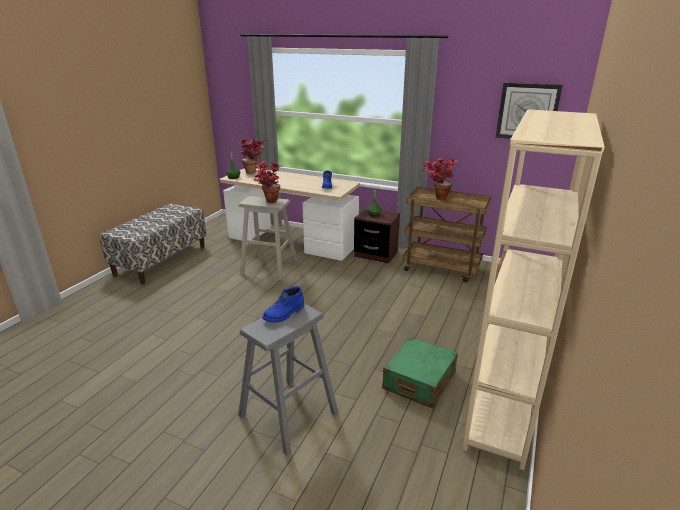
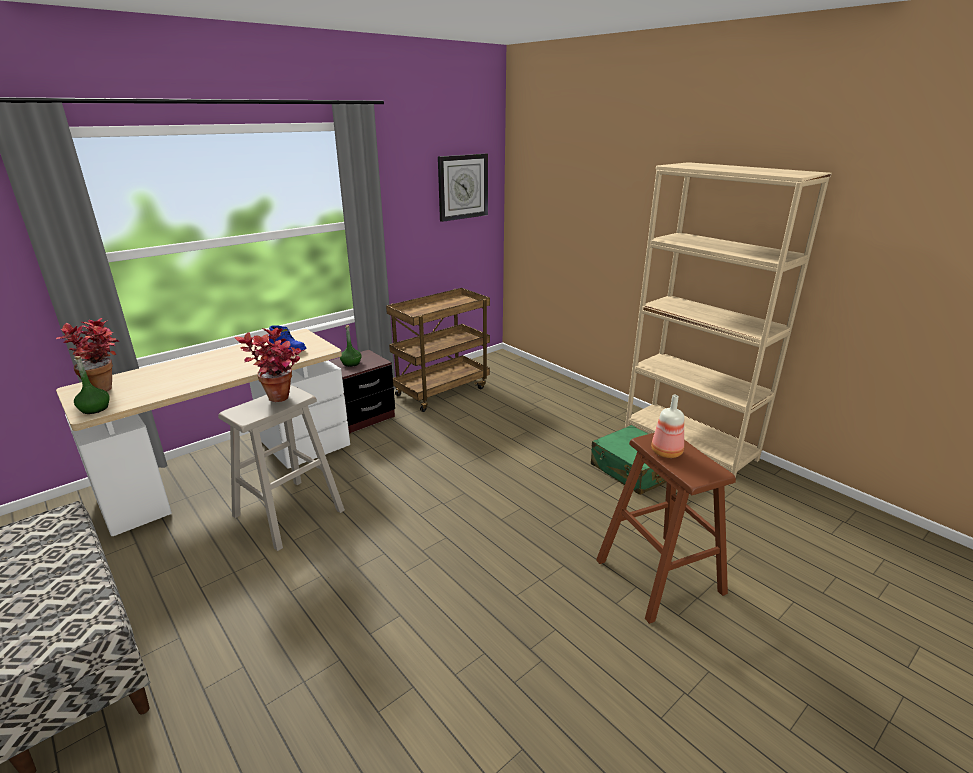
camera: 65 degrees left, 0 degrees up
(284, 314) = (666, 452): blue boot -> bottle
(288, 415) = (659, 576): grey stool -> brown stool
(437, 197) = (419, 309): potted plant -> none

